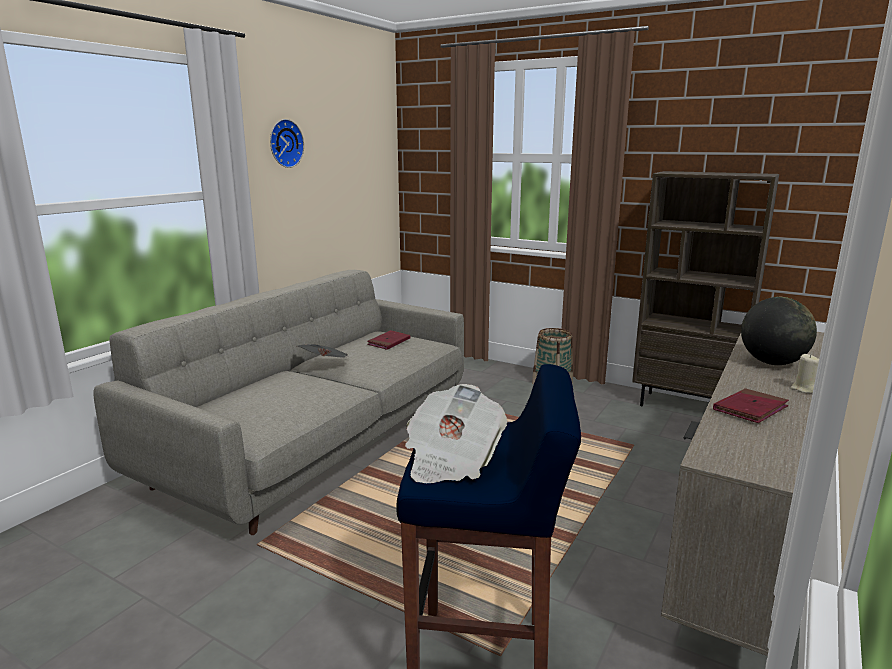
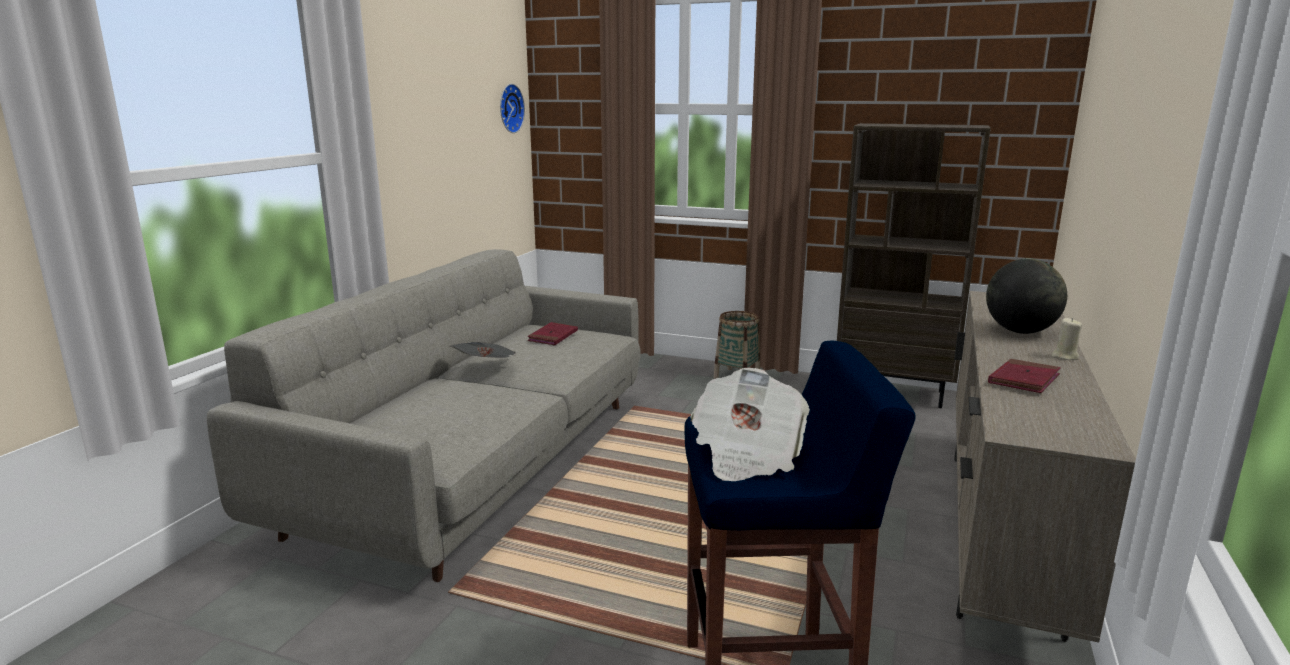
camera: 10 degrees left, 0 degrees up
(284, 143) = (407, 91): wall clock -> wall clock (509, 108)

